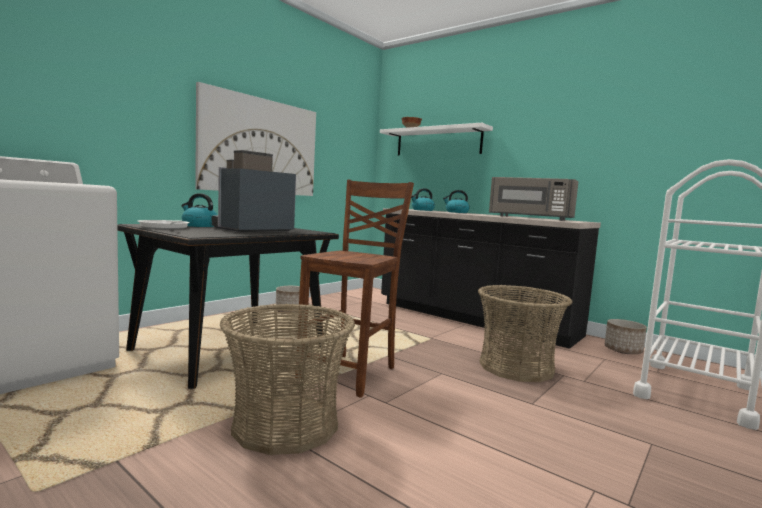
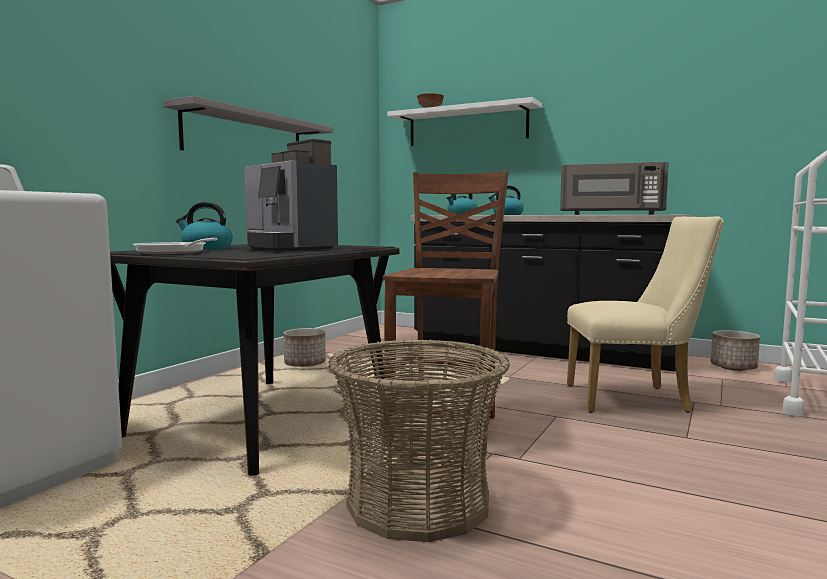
camera: 10 degrees left, 0 degrees up
(252, 230) = (288, 248): coffee machine -> coffee machine turned 75 degrees counterclockwise
(260, 146) = (245, 137): picture -> grey shelf
(516, 367) = (635, 399): basket -> beige chair

